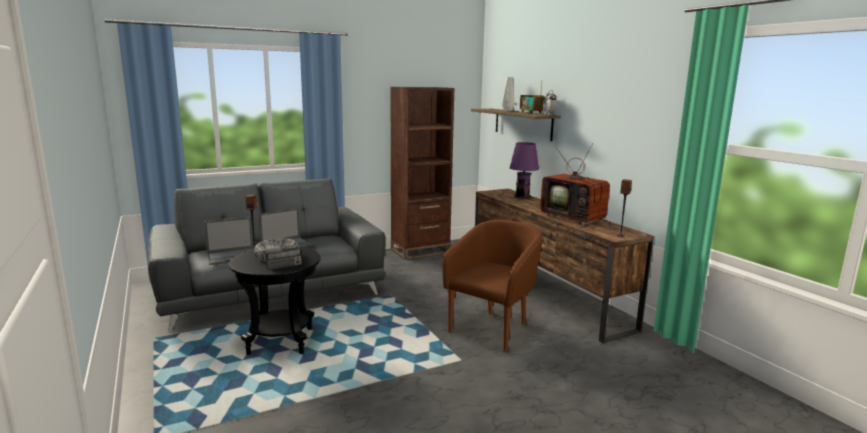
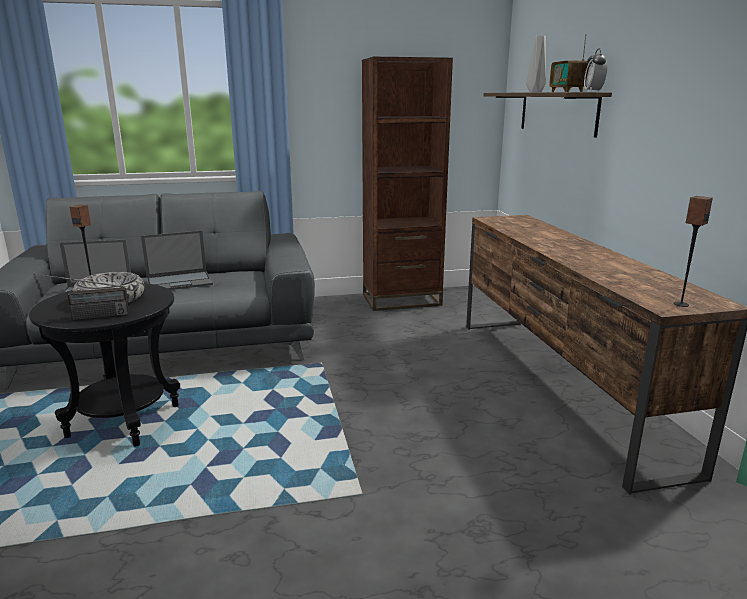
camera: 15 degrees right, 5 degrees up
(493, 328) = (444, 438): brown armchair -> none
(520, 197) = (536, 227): purple table lamp -> none
(575, 218) = (609, 267): television -> none

